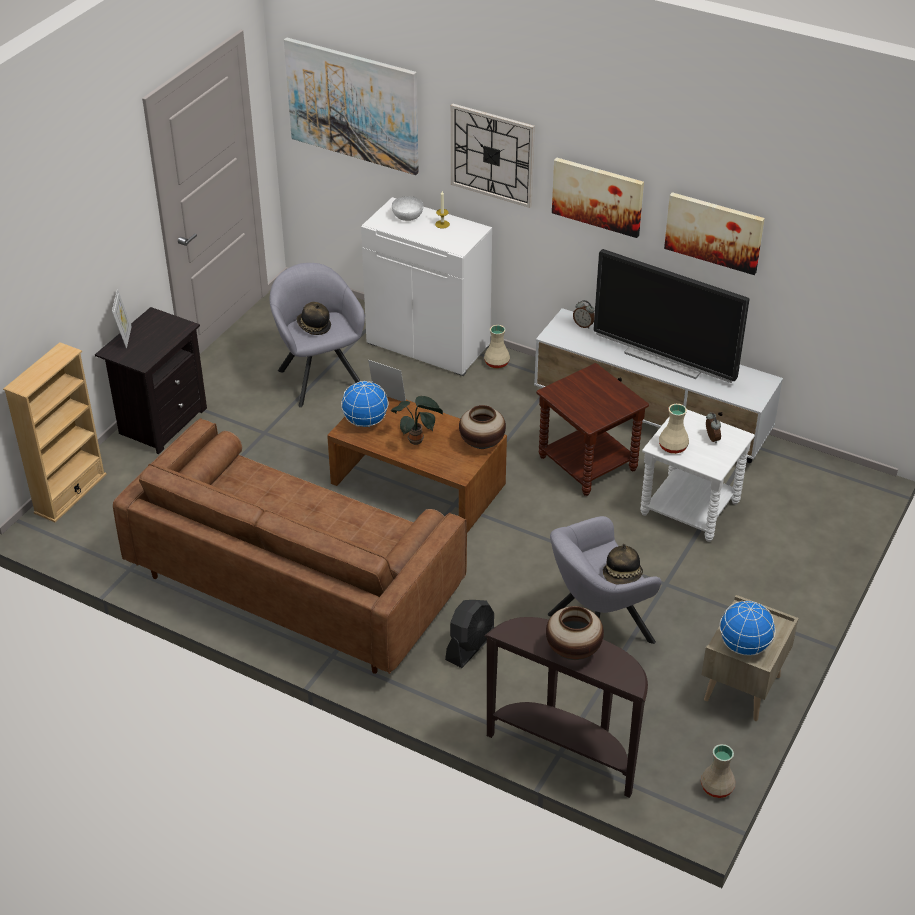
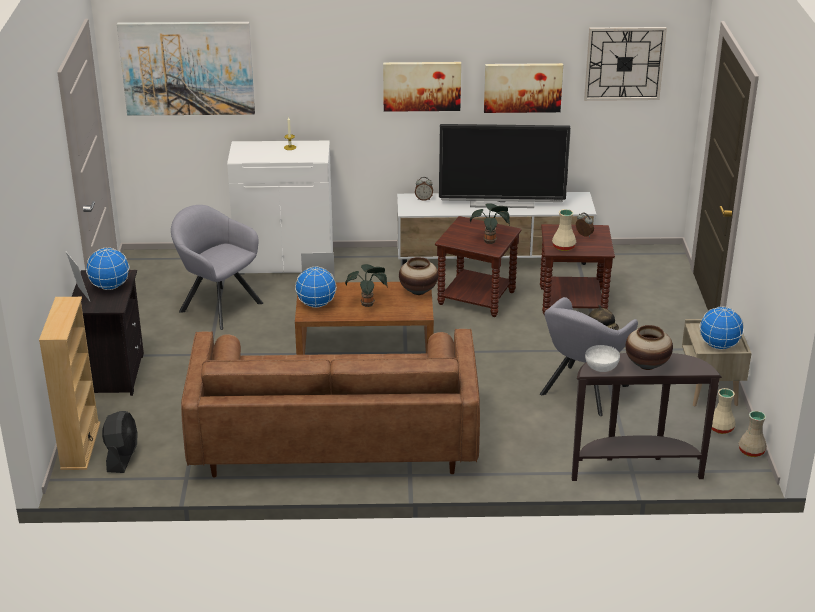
camera: 30 degrees left, 10 degrees down
(158, 337) = (110, 286): none -> globe
(313, 327) = (214, 257): hat -> none
(407, 216) = (257, 149): white bowl -> white bowl (601, 367)
(470, 646) = (505, 432): black fan -> black fan (122, 457)
(492, 155) = (324, 76): wall clock -> wall clock (624, 63)
(496, 363) = (348, 259): beige vase -> beige vase (720, 429)
(599, 409) = (490, 241): none -> potted plant
(689, 509) = (572, 302): white side table -> brown side table

